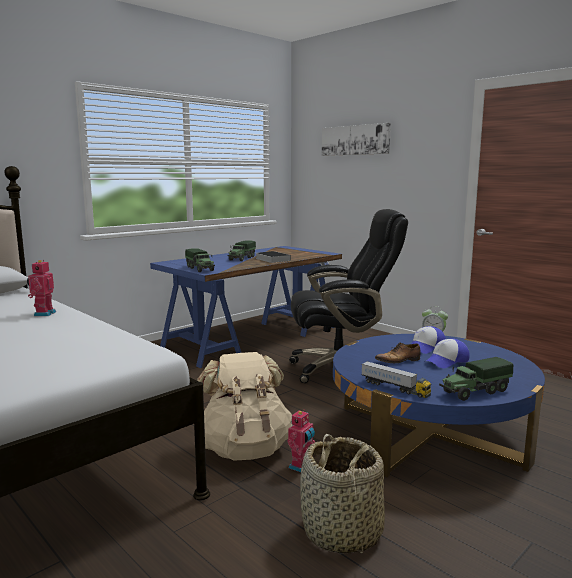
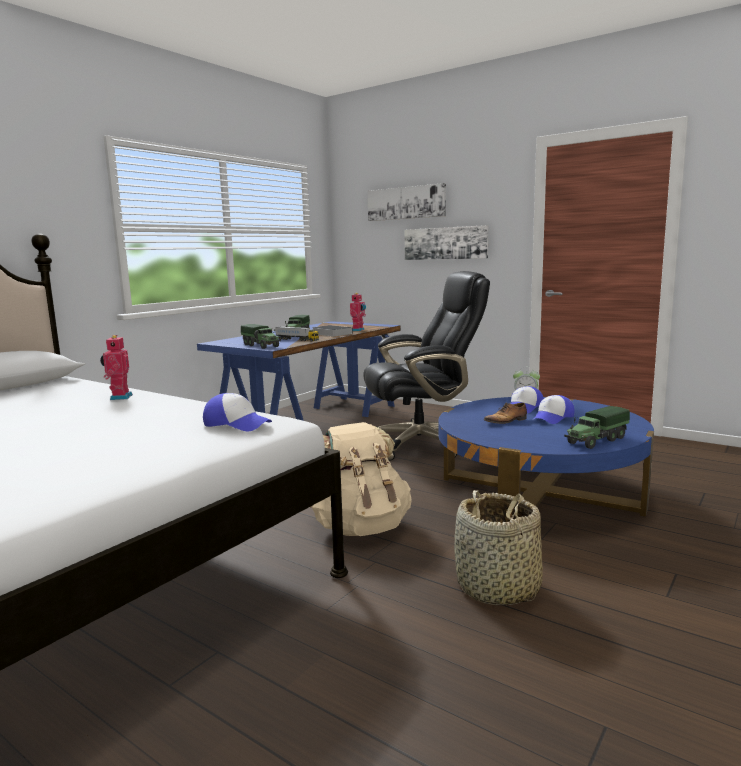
camera: 10 degrees left, 0 degrees up
(109, 352) = (237, 424): none -> cap
(301, 466) = (427, 536): toy robot -> toy robot (358, 330)
(388, 179) = (445, 243): none -> picture
(394, 388) = (519, 444): toy truck -> toy truck (297, 340)

